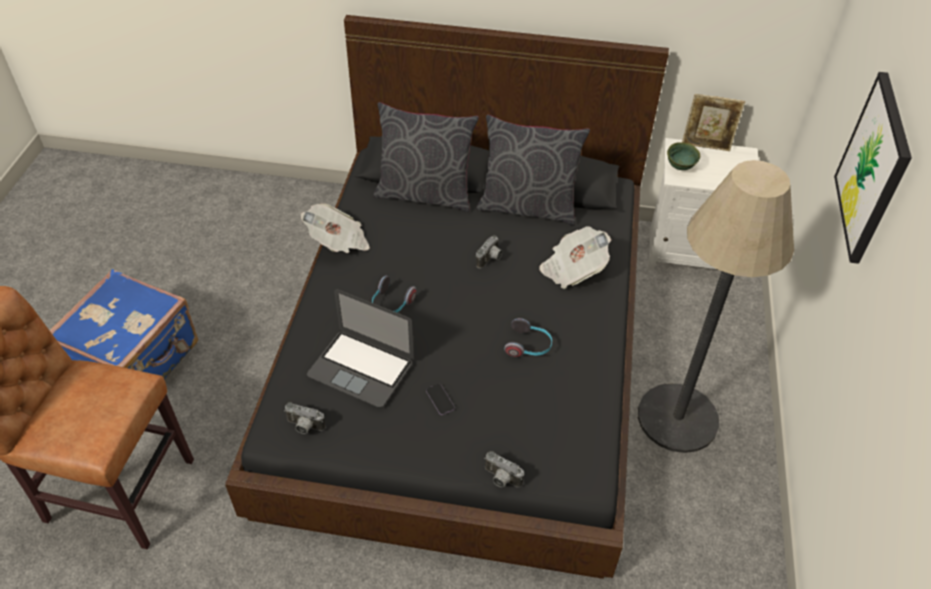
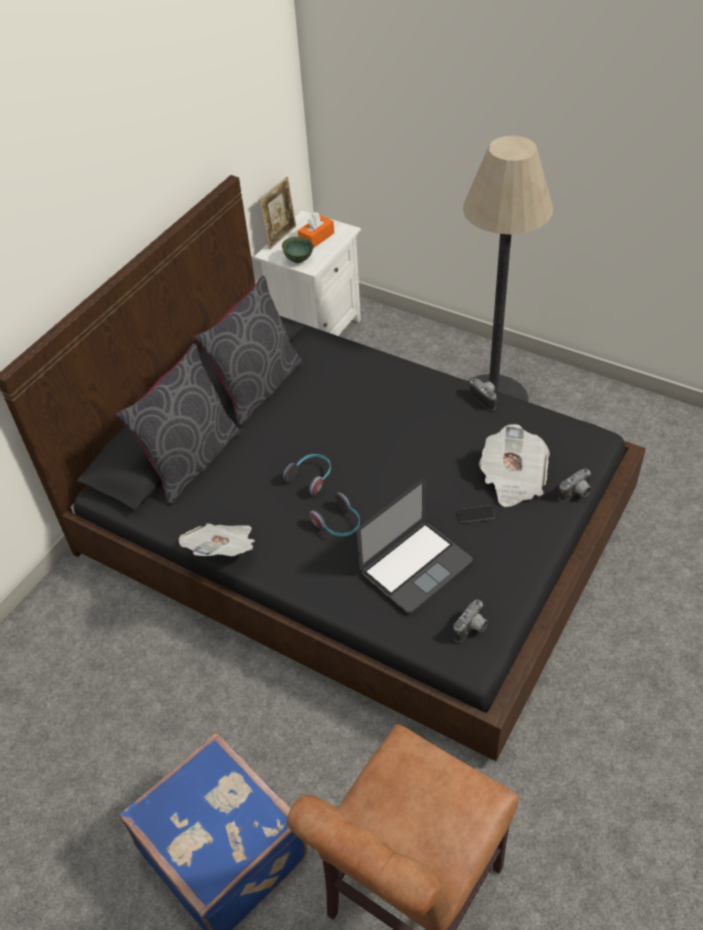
camera: 65 degrees left, 0 degrees up
(490, 259) = (315, 434): camera -> camera (485, 398)
(529, 346) = (437, 436): headphones -> headphones (311, 478)
(572, 269) = (357, 381): newspaper -> newspaper (512, 479)
(722, 169) = (316, 238): none -> orange tissue box
(873, 168) = (501, 107): picture -> none

